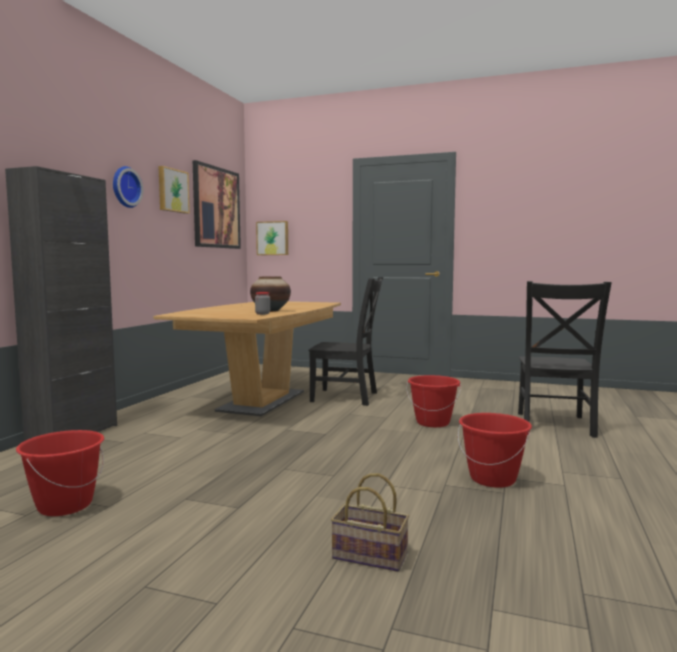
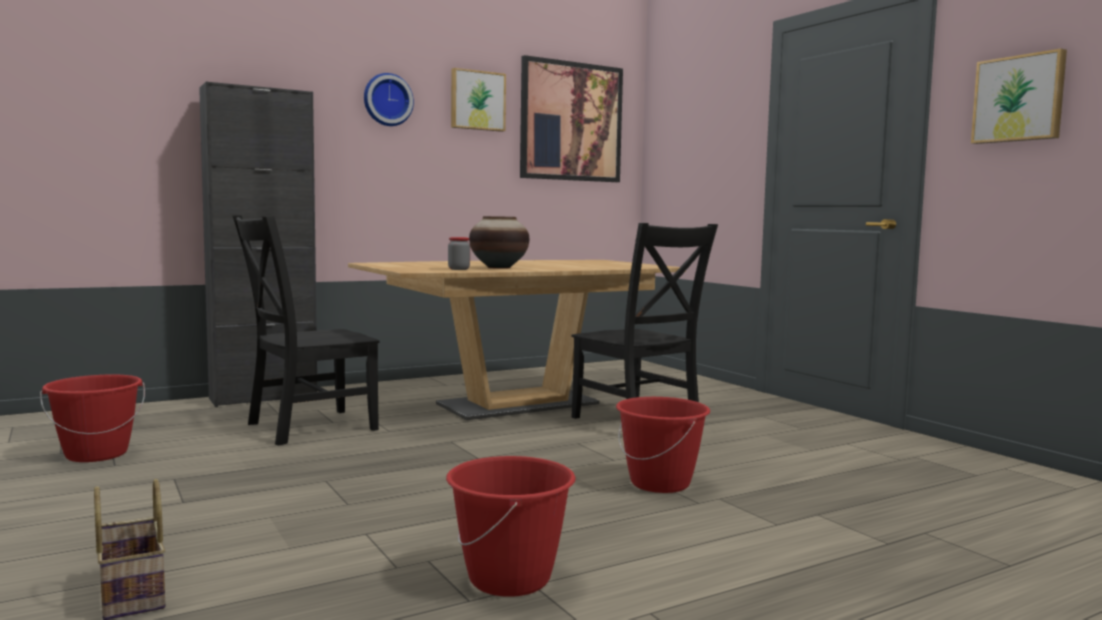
camera: 40 degrees right, 0 degrees up
(273, 238) = (669, 165): picture -> picture (1019, 99)
(554, 425) = (870, 548): black chair -> black chair (306, 427)

